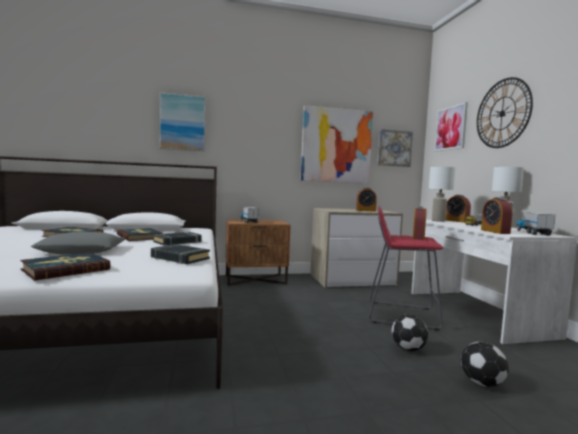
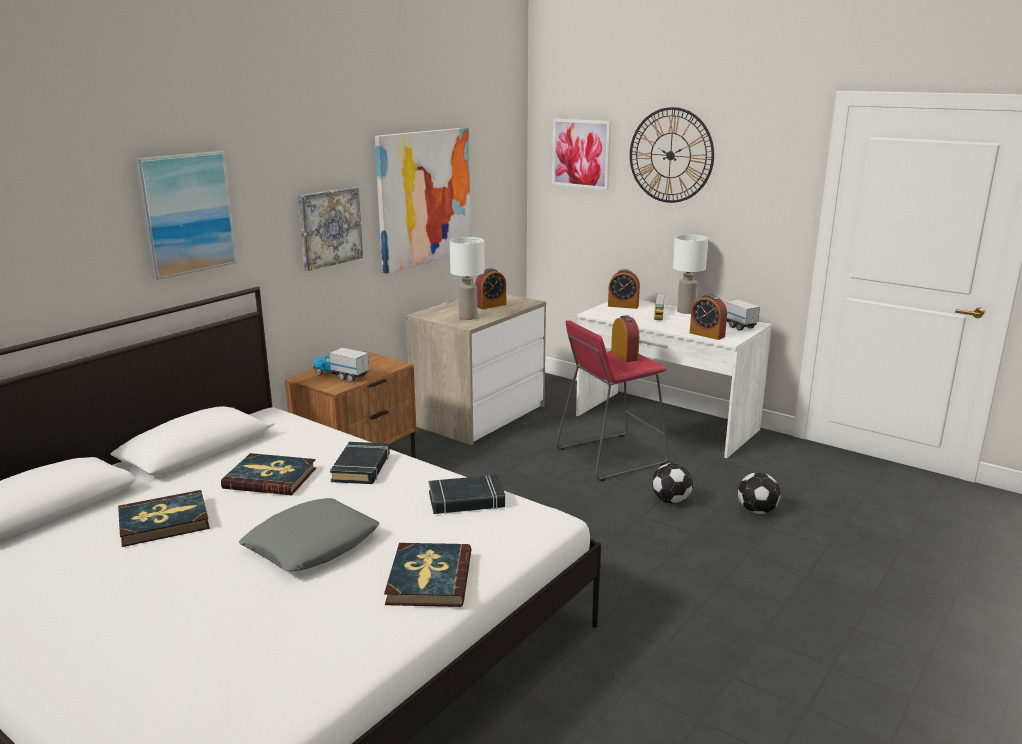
camera: 40 degrees left, 15 degrees up
(394, 148) = (494, 183): picture -> picture (329, 227)
(438, 221) = (609, 312): white table lamp -> white table lamp (468, 317)

